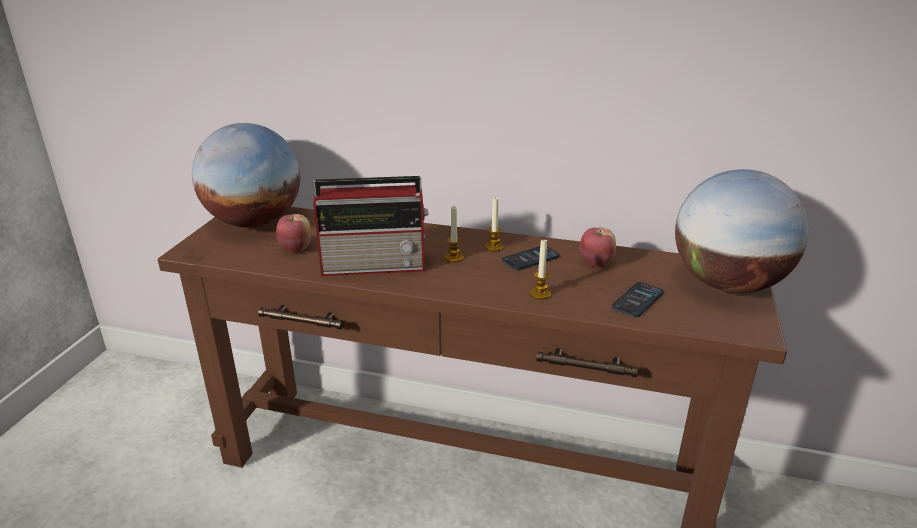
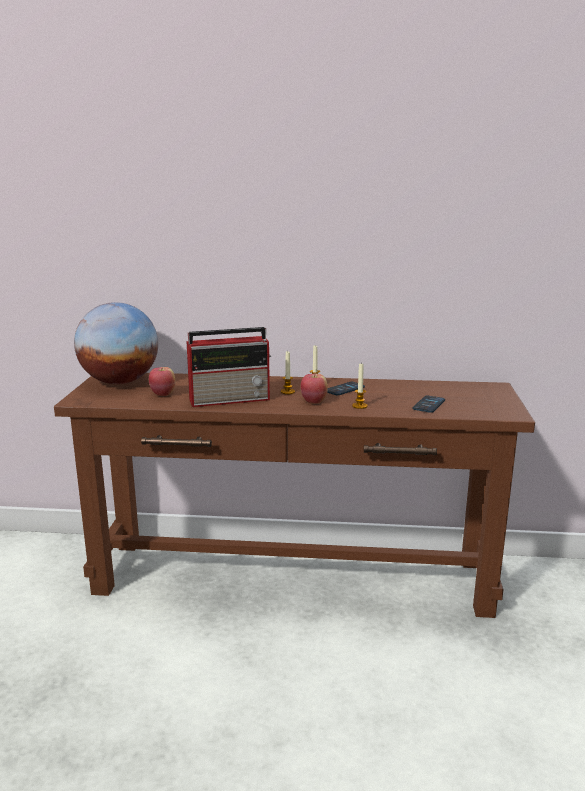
camera: 10 degrees left, 10 degrees down
(596, 263) = (392, 389): apple -> apple (314, 401)
(728, 284) = (487, 394): globe -> none

